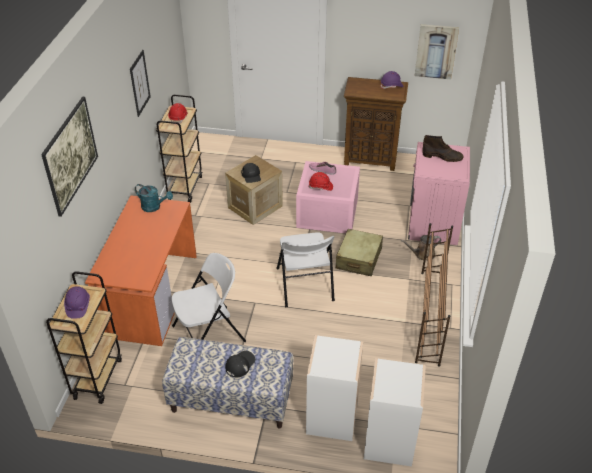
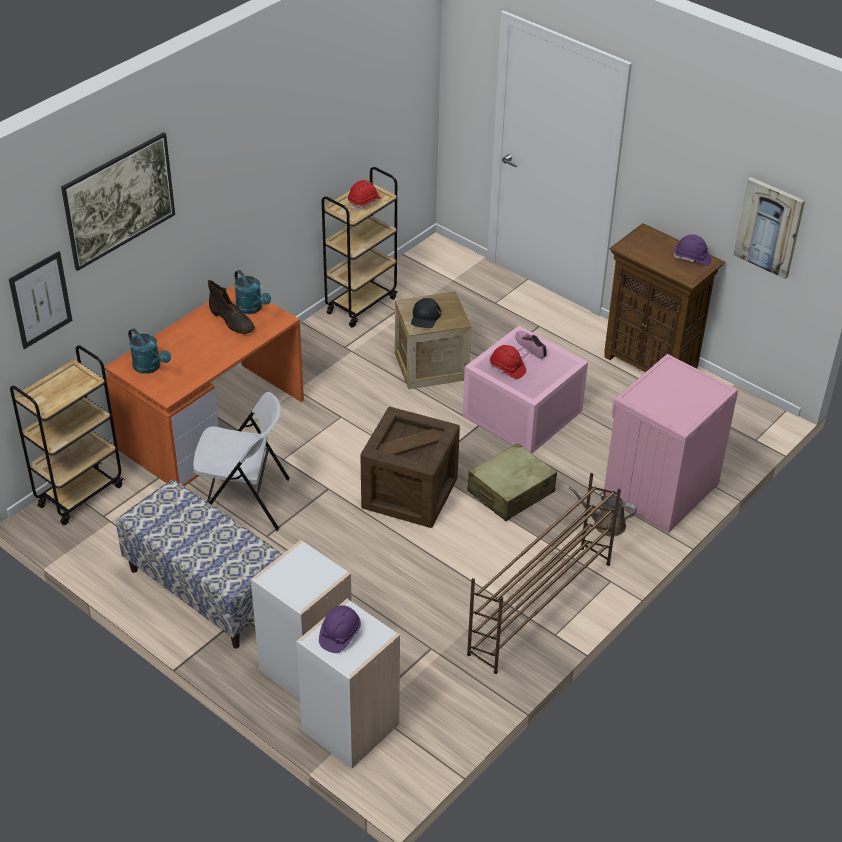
camera: 30 degrees right, 0 degrees up
(78, 306) = (61, 388): purple hard hat -> purple hard hat (339, 634)
(117, 269) = (150, 367): none -> turquoise watering can
(140, 83) = (302, 137): picture -> picture (40, 300)
(240, 364) = (214, 542): black cap -> none
(304, 284) = (409, 493): white chair -> crate
(442, 157) = (681, 388): brown boot -> brown boot (232, 321)

